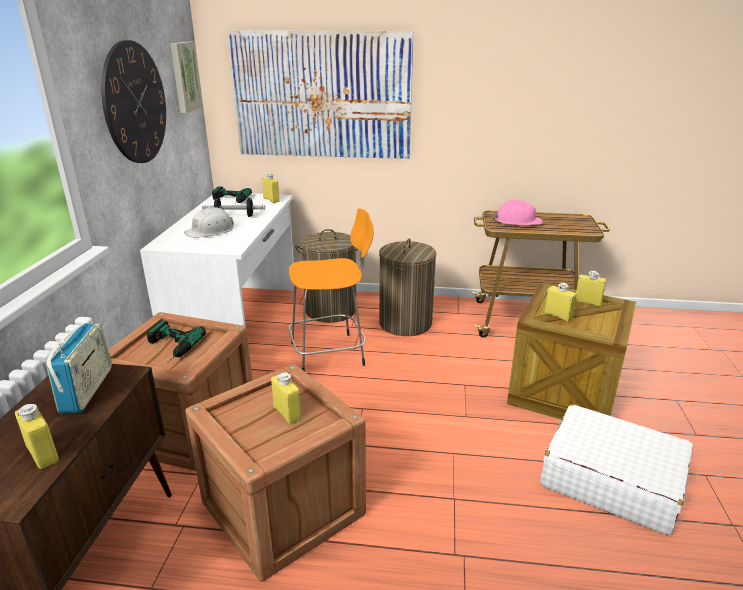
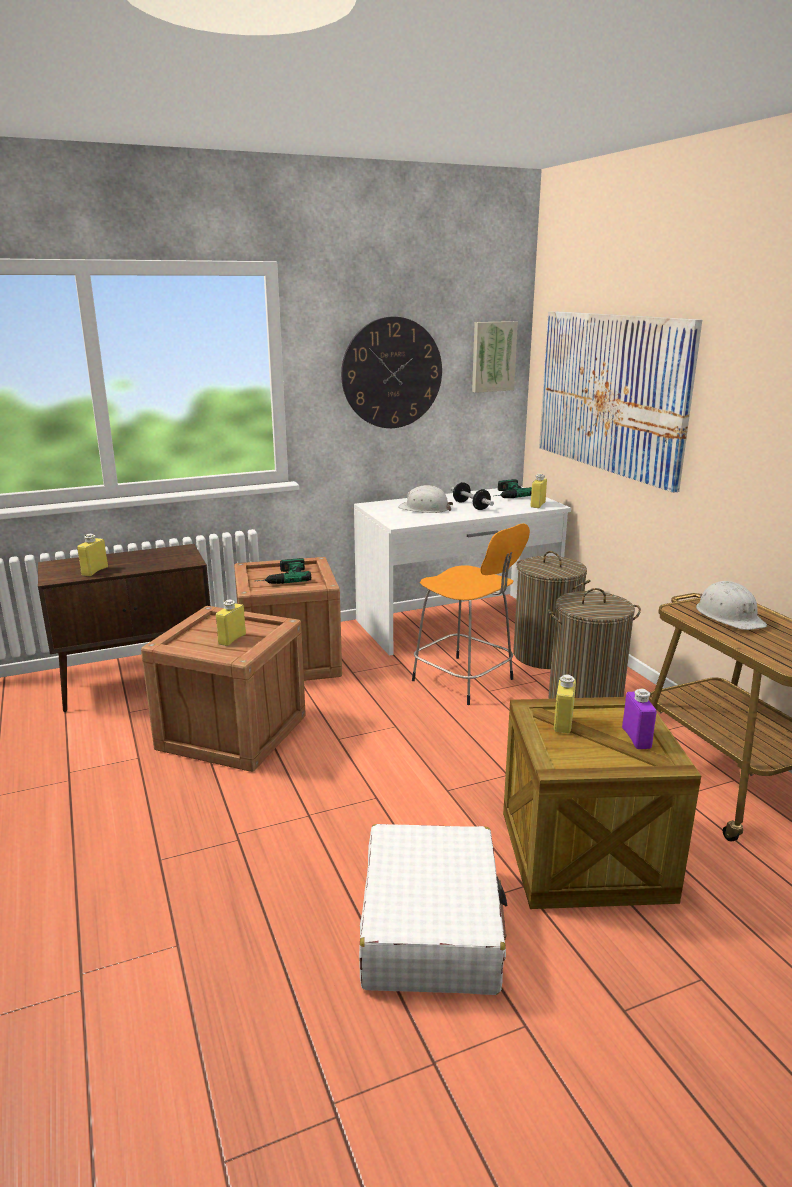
camera: 60 degrees right, 5 degrees down
(87, 389) = (165, 559): radio -> none
(517, 221) = (729, 616): pink hard hat -> white hard hat
(587, 303) = (636, 738): yellow bottle -> purple bottle

